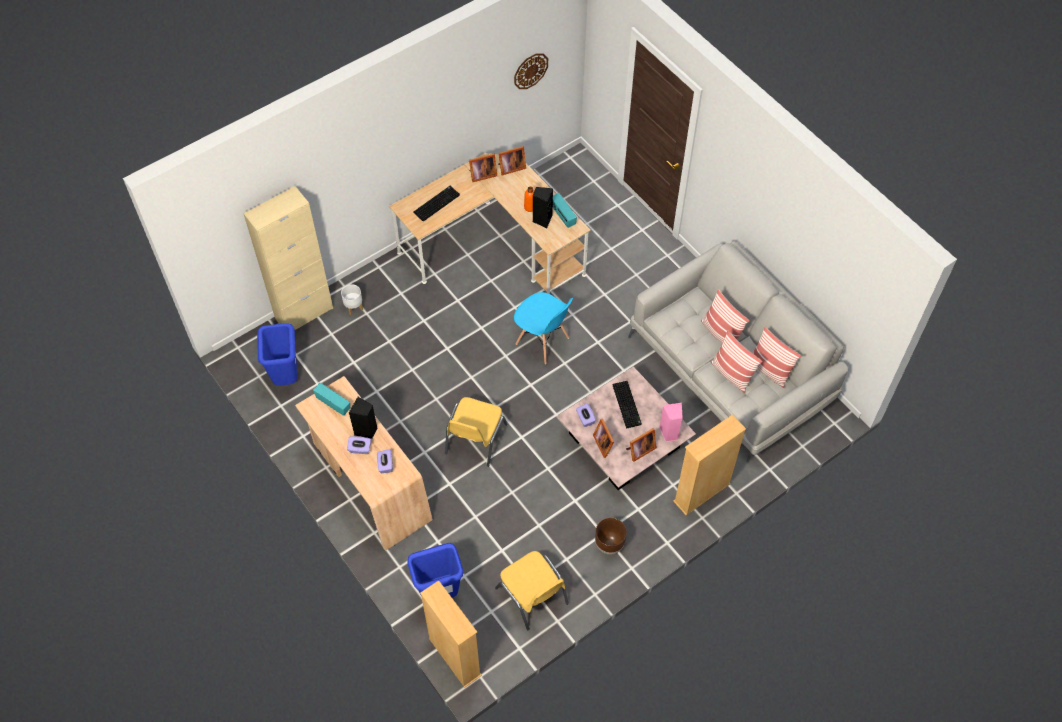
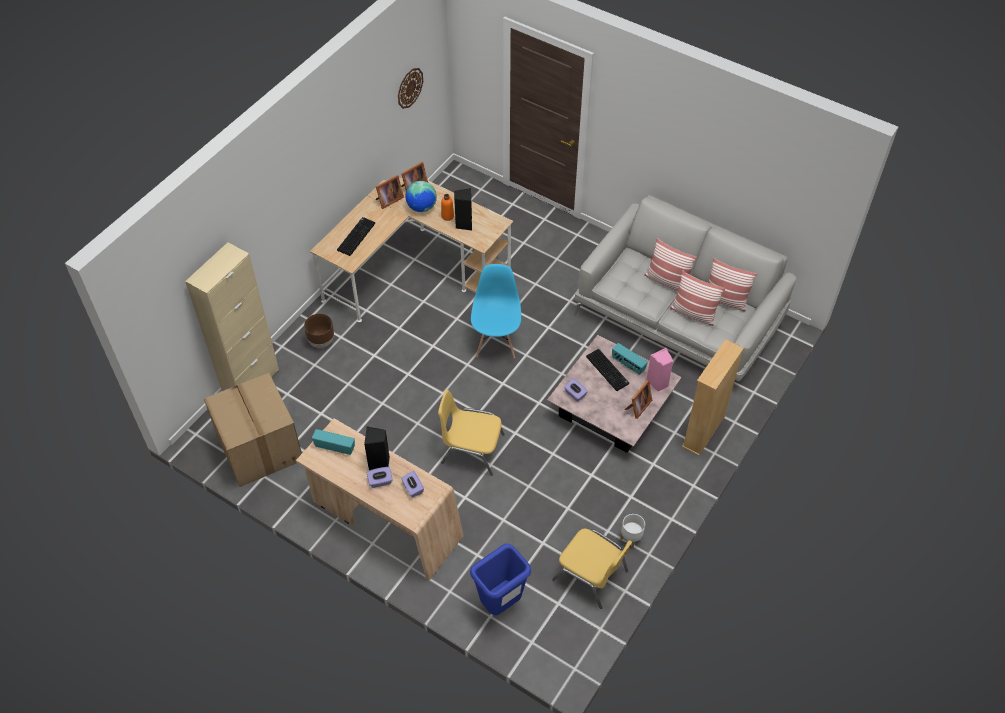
camera: 20 degrees left, 5 degrees down
(286, 377) = (258, 447): blue trash can -> cardboard box
(353, 307) = (299, 363): white planter -> white planter (630, 538)
(455, 657) = (542, 659): beige bookcase -> none
(475, 439) = (471, 449): yellow chair -> yellow chair turned 105 degrees clockwise
(509, 191) = (421, 207): none -> globe
(542, 341) = (496, 342): blue chair -> blue chair turned 105 degrees counterclockwise
(563, 216) = (482, 216): radio -> radio (628, 365)
(604, 443) = (602, 410): picture frame -> none
(609, 545) = (641, 504): brown planter -> brown planter (321, 342)

